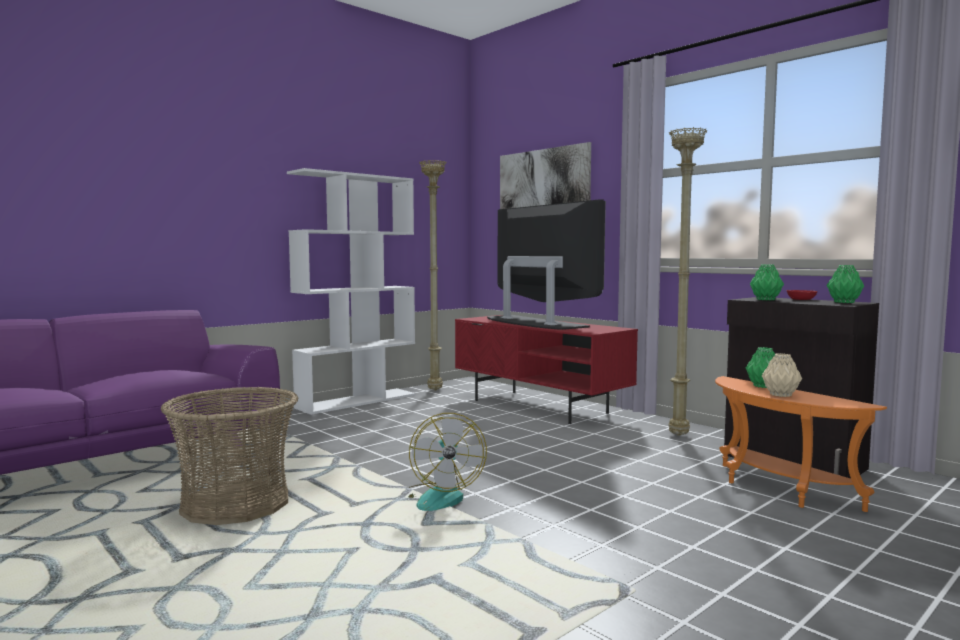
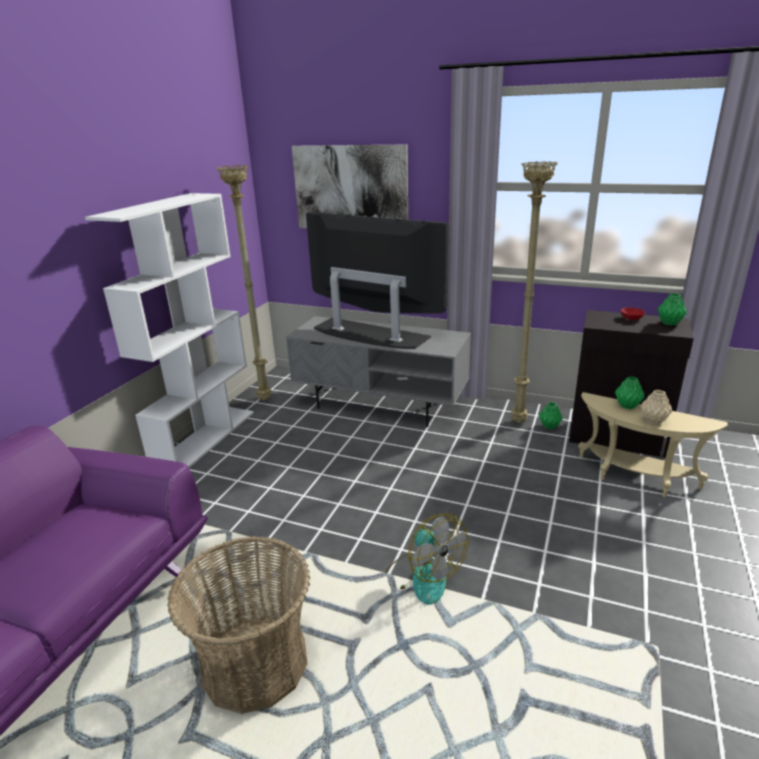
camera: 25 degrees left, 20 degrees up
(540, 406) = (381, 405): red tv stand -> grey tv stand
(765, 299) = (610, 323): green vase -> green vase (549, 426)
(777, 489) = (635, 479): orange side table -> beige side table

